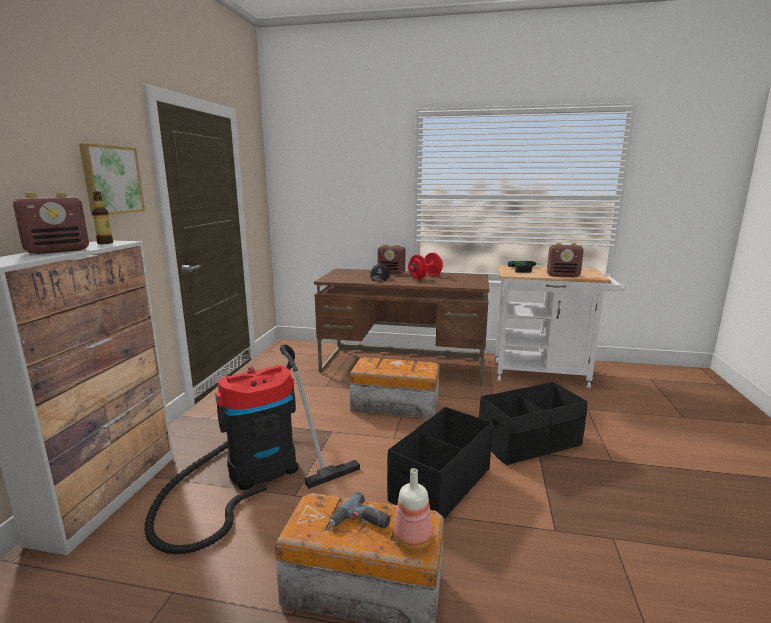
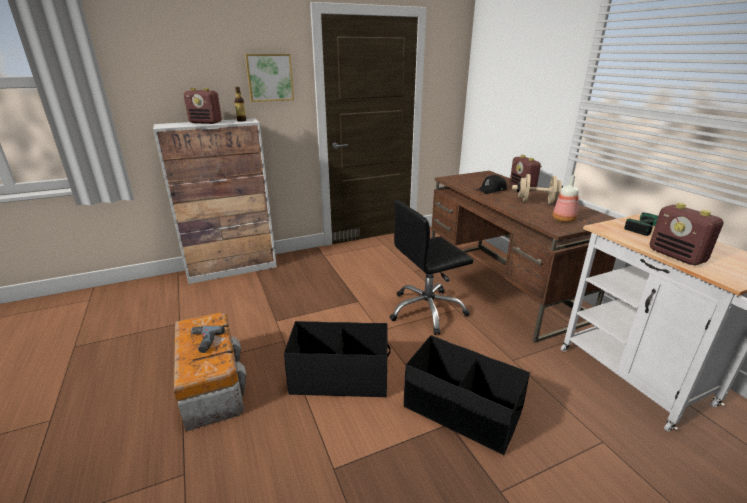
camera: 55 degrees right, 10 degrees up
(255, 472) = (286, 297): vacuum cleaner -> none
(394, 405) = (427, 311): storage box -> black office chair
(413, 538) = (197, 368): bottle -> bottle (564, 220)
(425, 277) = (536, 202): red dumbbell -> beige dumbbell

